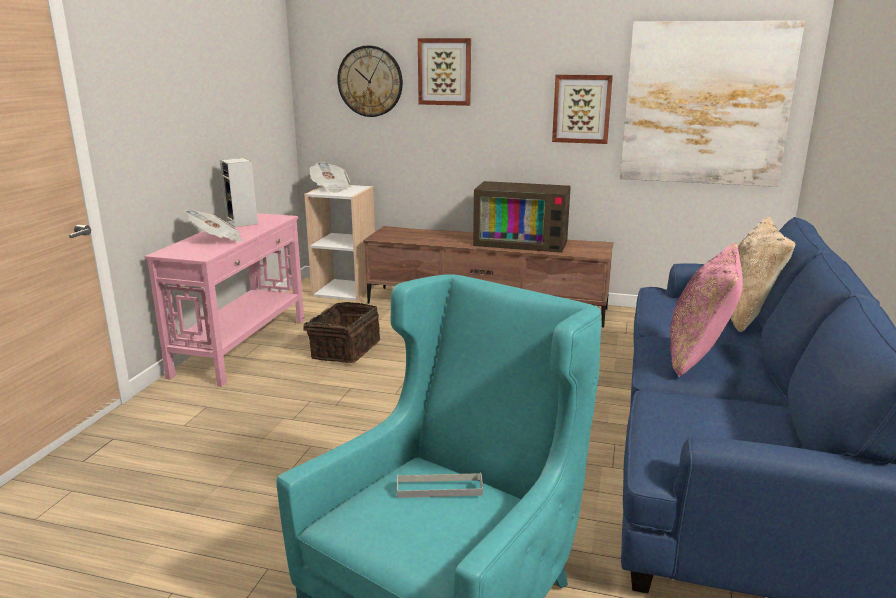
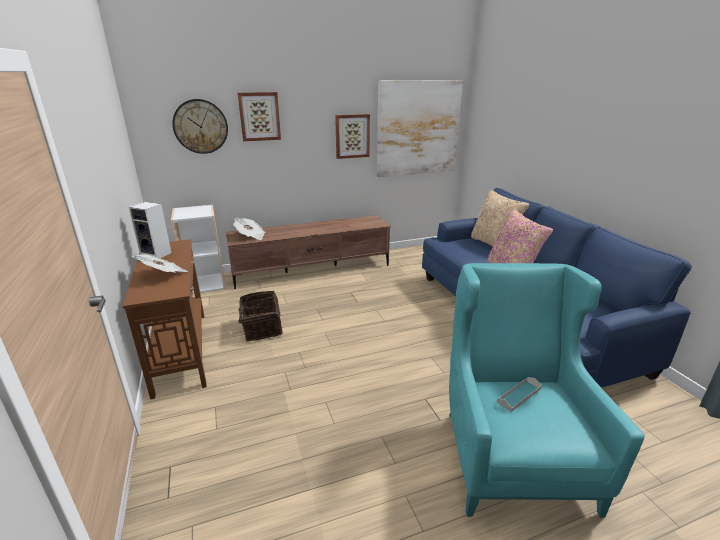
camera: 35 degrees left, 5 degrees up
(242, 346) = (181, 350): pink console table -> brown console table
(330, 188) = (184, 212): newspaper -> newspaper (250, 236)
(522, 242) = (331, 225): television -> none

